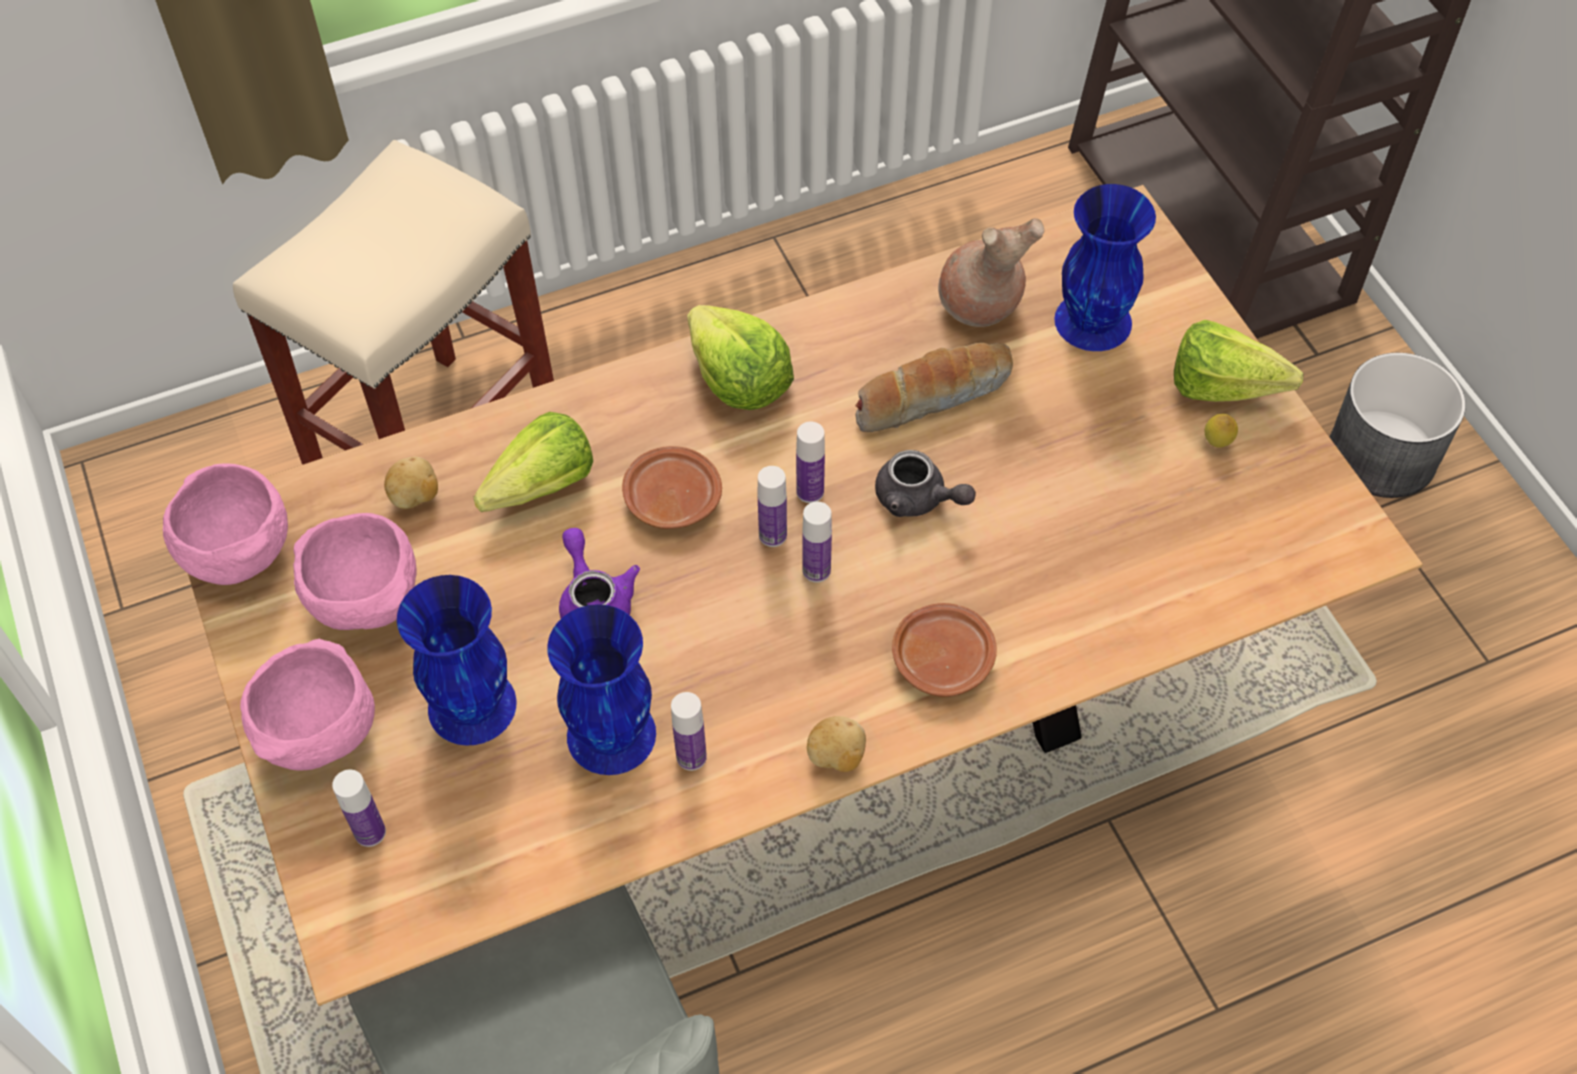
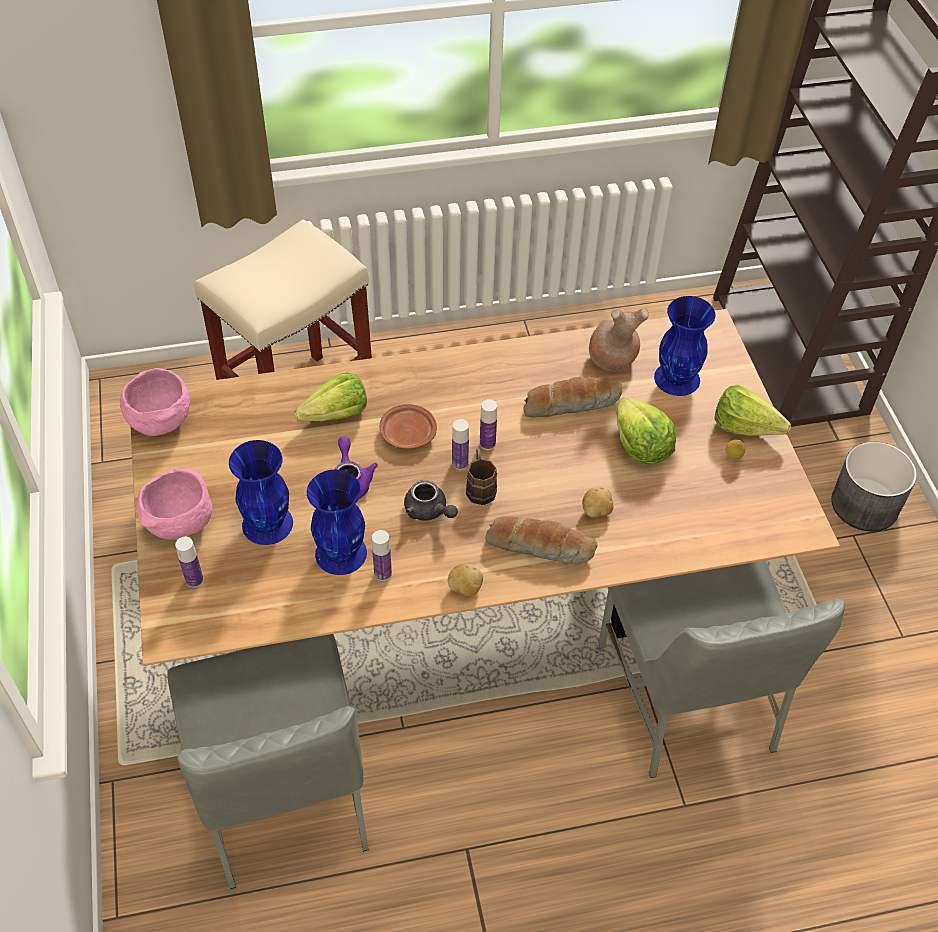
camera: 10 degrees right, 5 degrees down
(370, 602) = (225, 459): pink bowl -> none
(415, 497) = (264, 408): potato -> potato (596, 511)
(739, 380) = (462, 377): lettuce -> lettuce (640, 446)
(816, 570) = (480, 486): bottle -> brown mug
(918, 499) = (548, 458): grey teapot -> grey teapot (429, 511)
(943, 658) = (540, 546): brown plate -> bread
(1182, 830) = (688, 698): none -> grey chair

